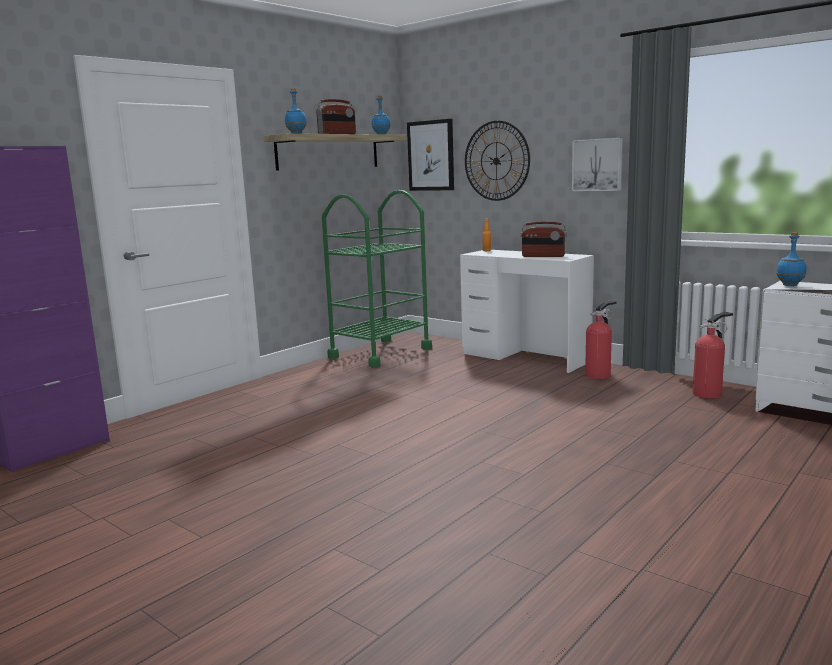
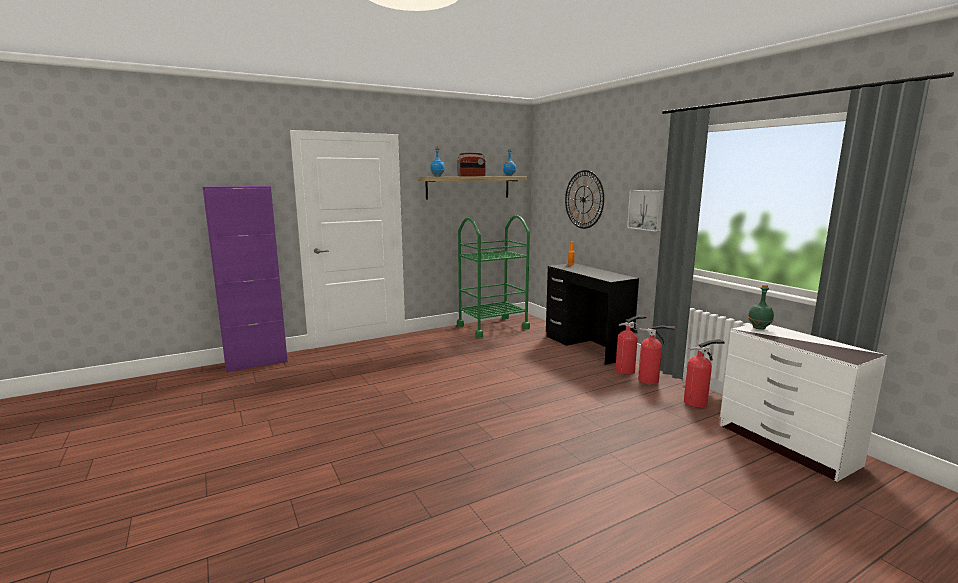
camera: 20 degrees right, 0 degrees up
(431, 155) = (546, 191): picture -> none
(525, 357) = (587, 346): white desk -> black desk
(543, 256) = (600, 275): radio -> none
(637, 380) = (650, 380): none -> fire extinguisher
(790, 285) = (759, 328): blue bottle -> green bottle

